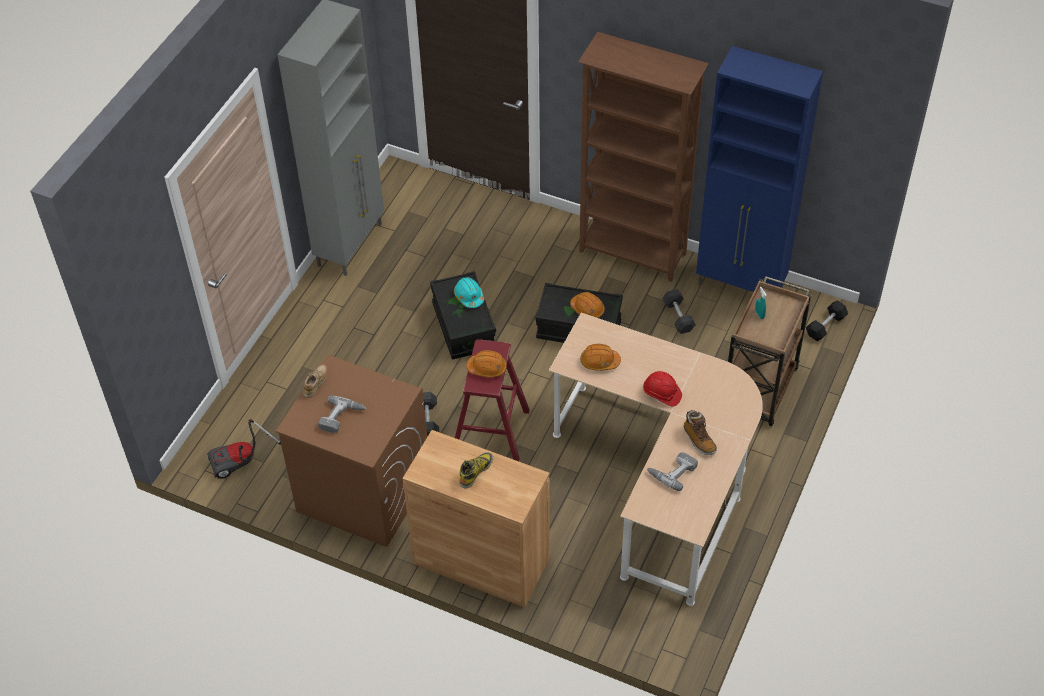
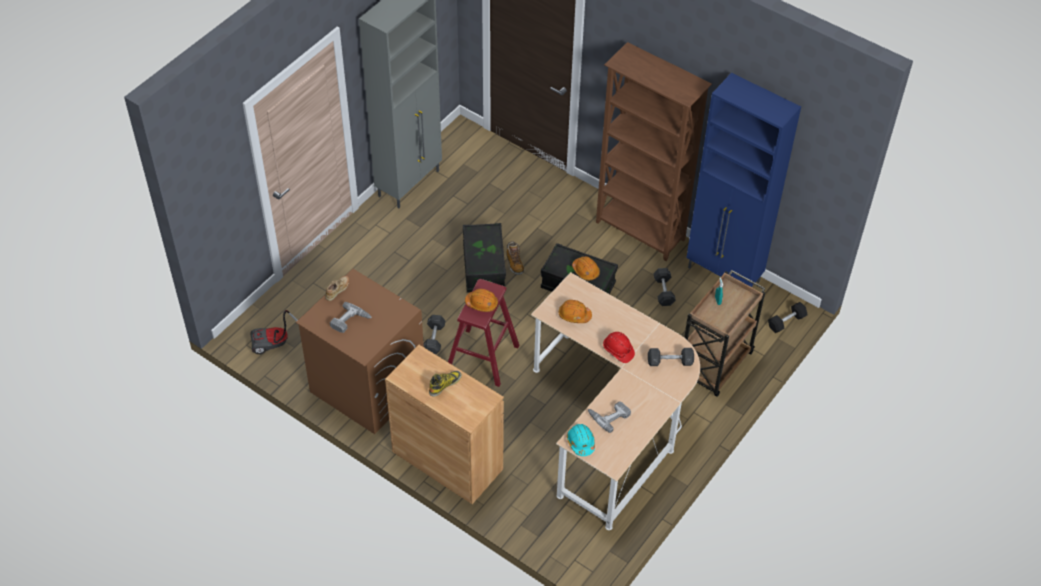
camera: 10 degrees right, 0 degrees up
(469, 296) = (491, 243): turquoise hard hat -> turquoise hard hat (580, 442)
(699, 440) = (638, 394): boot -> boot (514, 264)
(724, 395) = (670, 362): none -> grey dumbbell

